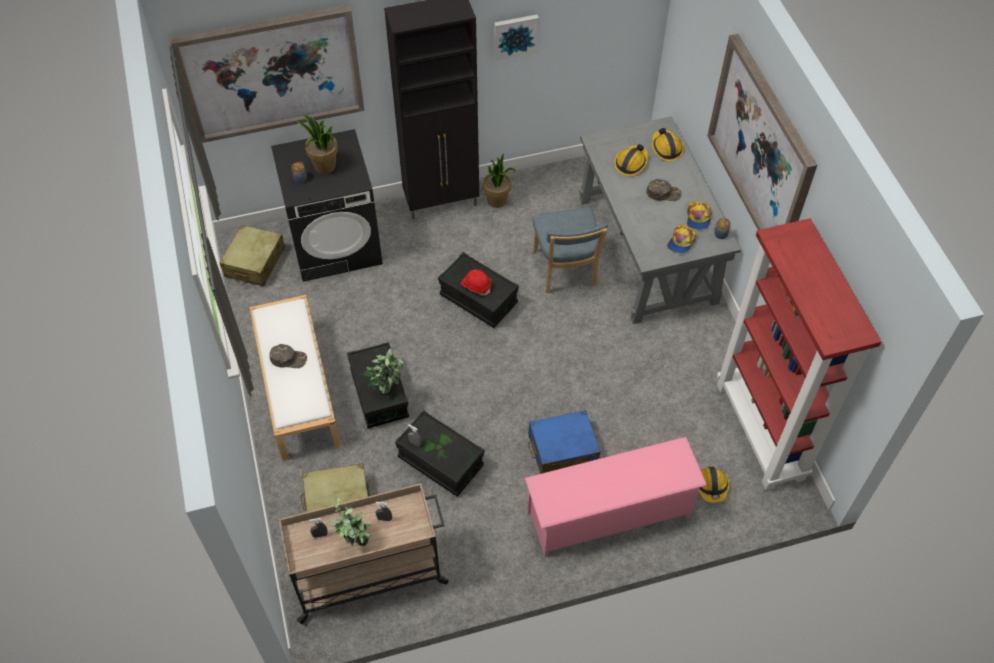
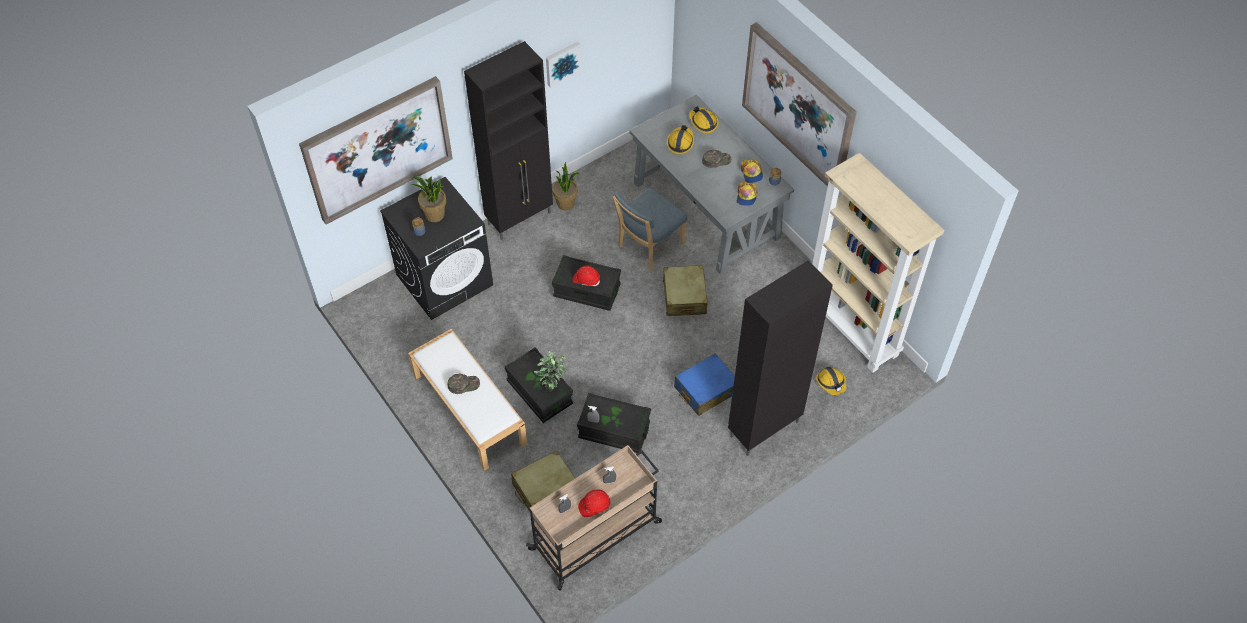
camera: 20 degrees left, 0 degrees up
(254, 262) = (381, 316): beige suitcase -> beige suitcase (684, 297)
(354, 541) = (594, 506): potted plant -> red hard hat
(565, 271) = (648, 246): blue chair -> blue chair turned 75 degrees clockwise
(609, 515) = (763, 429): pink shoe rack -> black cabinet
(761, 431) = (852, 329): red bookcase -> beige bookcase

